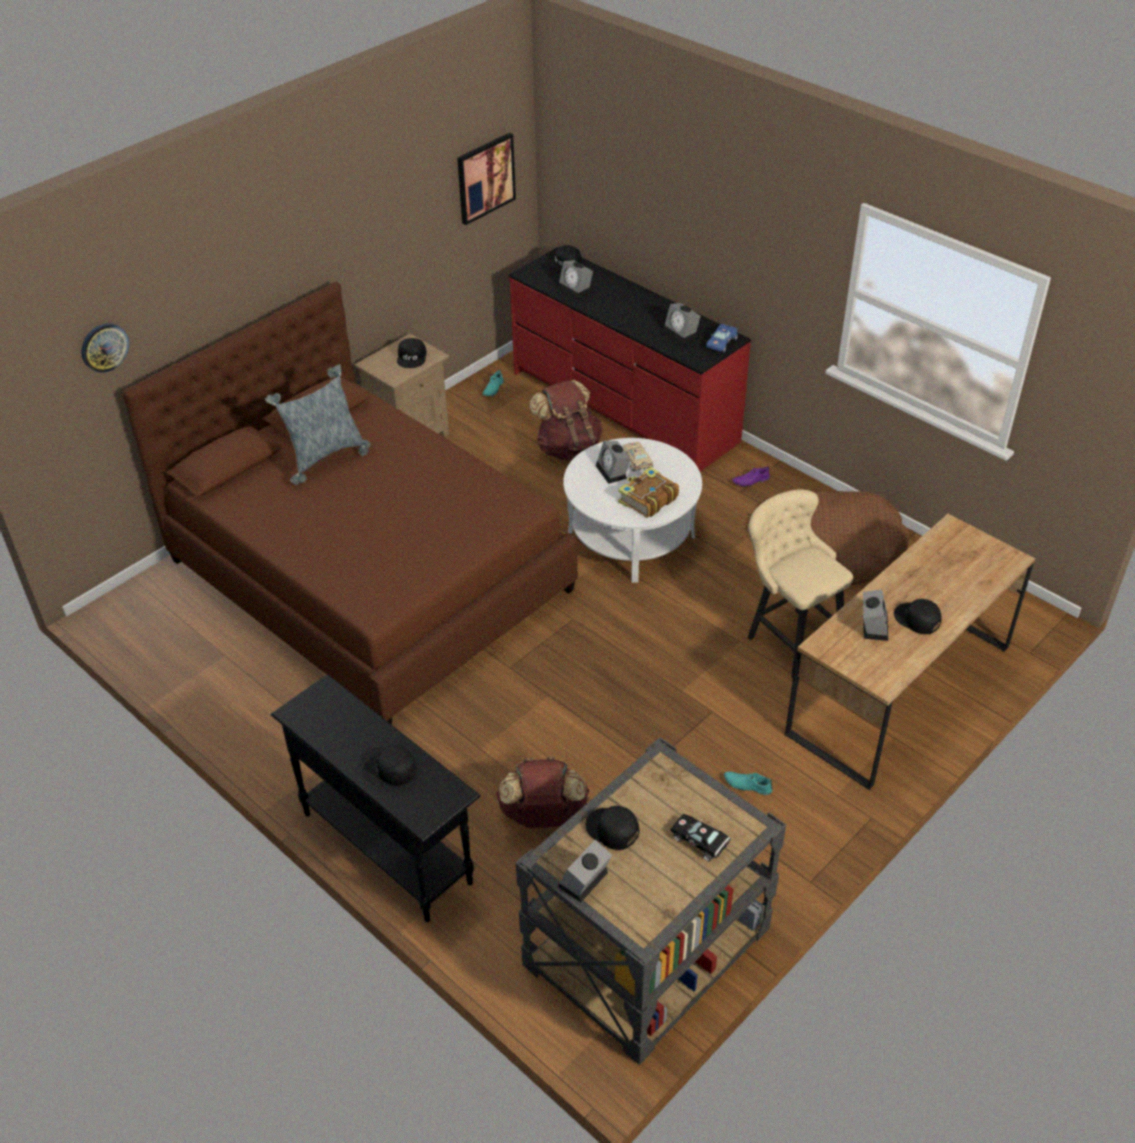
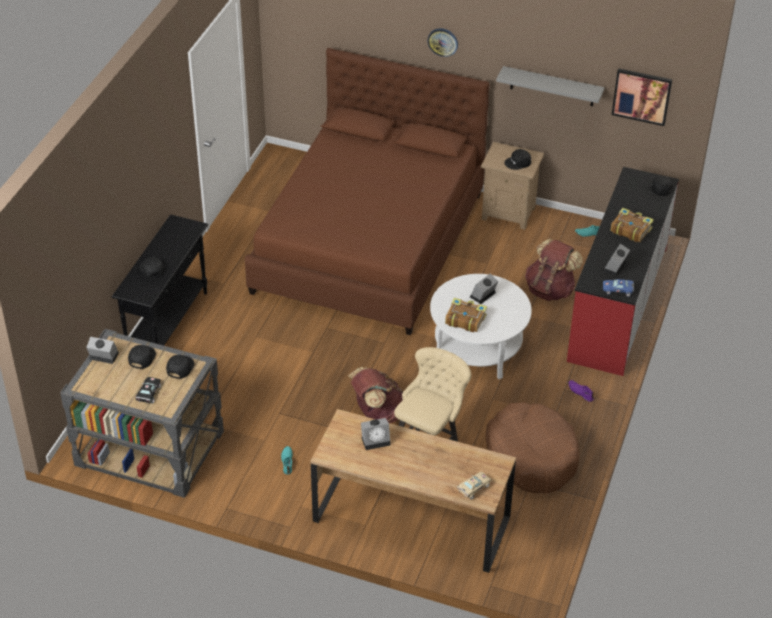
camera: 65 degrees right, 0 degrees up
(104, 347) = (329, 19): wall clock -> wall clock (443, 42)
(324, 462) = (387, 163): pillow -> none
(396, 236) = (552, 86): none -> grey shelf
(543, 816) = (219, 378): brown backpack -> brown backpack (377, 413)
(576, 289) = (630, 202): alarm clock -> none
(623, 303) = (630, 230): none -> book
(637, 461) = (501, 304): beige toy car -> beige toy car (473, 488)
(917, 619) = (394, 460): black cap -> black cap (179, 367)

